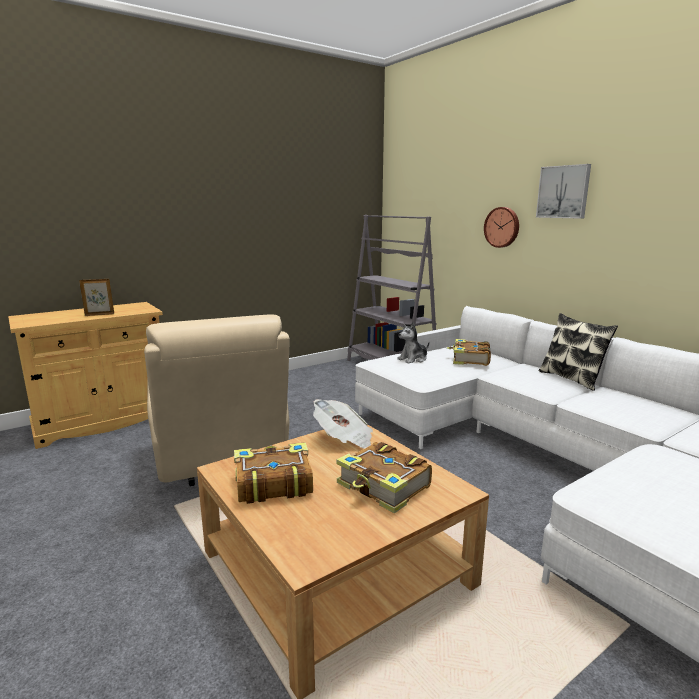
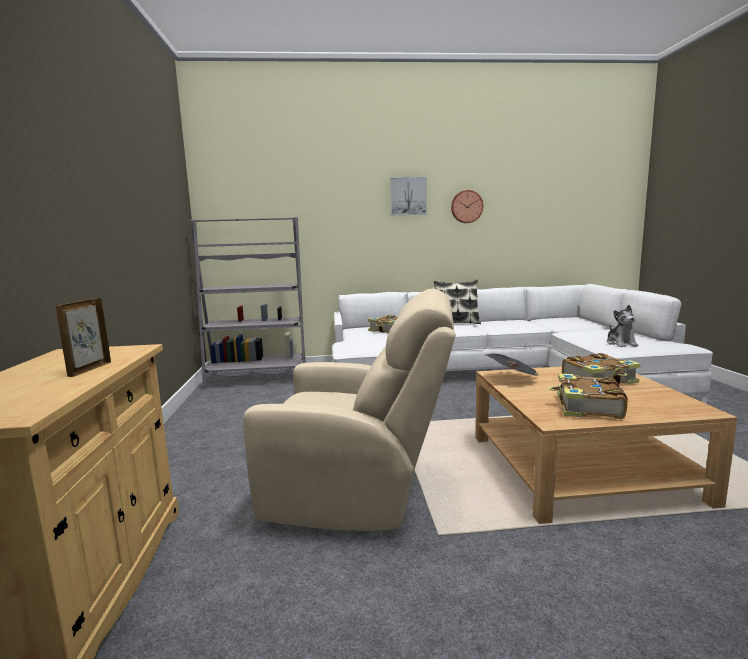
camera: 60 degrees left, 5 degrees down
(413, 359) = (364, 341): plush toy -> plush toy (621, 343)
(502, 227) = (357, 225): wall clock -> wall clock (466, 206)

